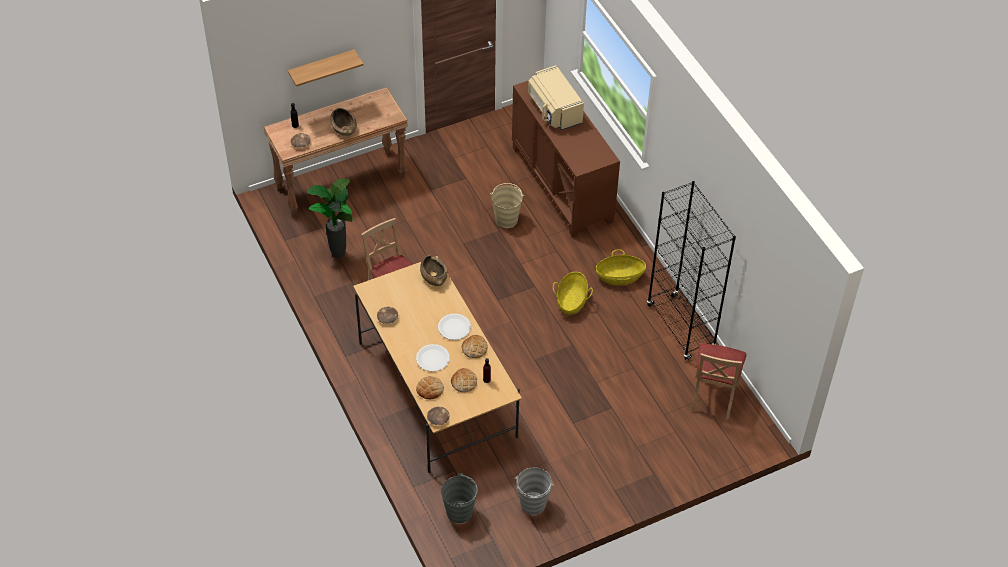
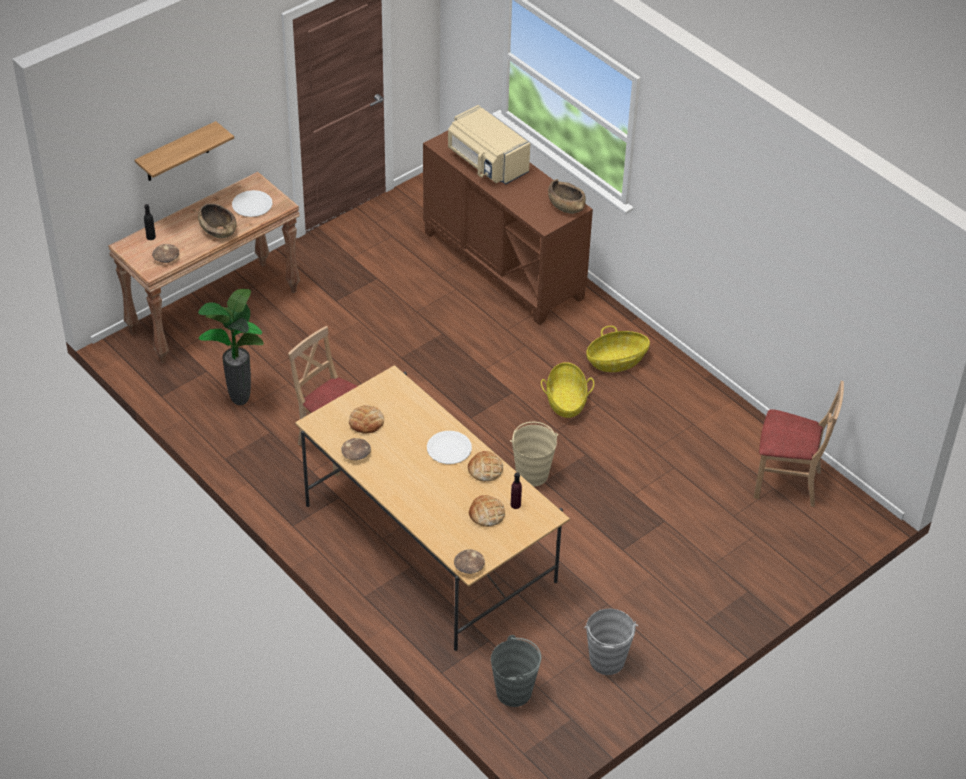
camera: 15 degrees left, 5 degrees down
(430, 389) = (445, 531): bread -> bread (366, 422)
(432, 358) = (434, 492): white plate -> white plate (252, 205)
(433, 276) = (399, 390): brown bowl -> brown bowl (565, 205)
(506, 219) = (447, 318): beige bucket -> beige bucket (532, 474)
(680, 327) = (715, 407): black bookcase -> none
(713, 397) = (787, 483): beige chair -> beige chair turned 75 degrees counterclockwise

